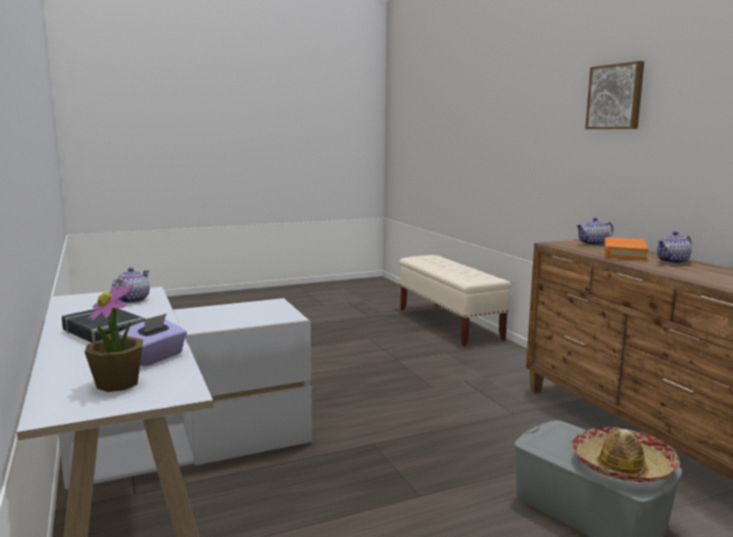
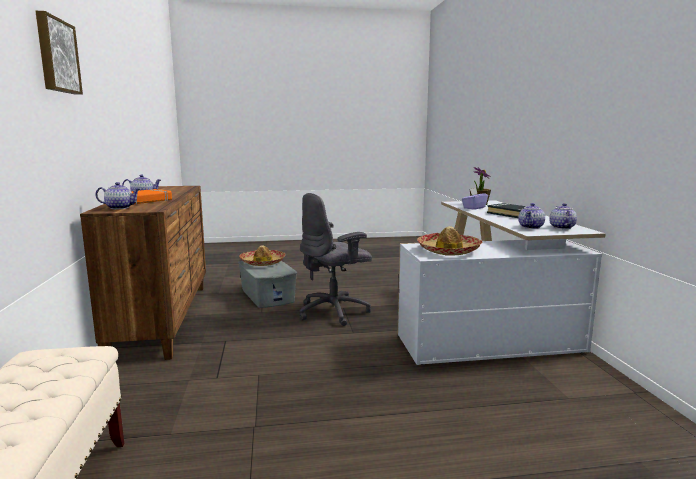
camera: 165 degrees left, 0 degrees up
(89, 302) = (561, 227): none -> teapot
(248, 311) = (448, 251): none -> hat
(426, 482) = (334, 312): none -> grey office chair

